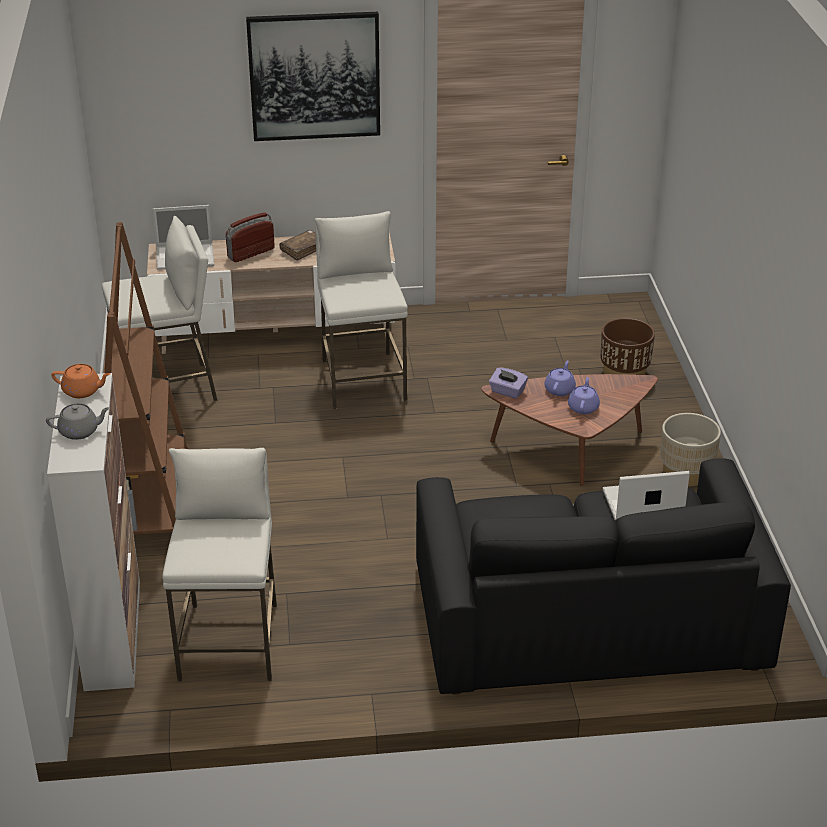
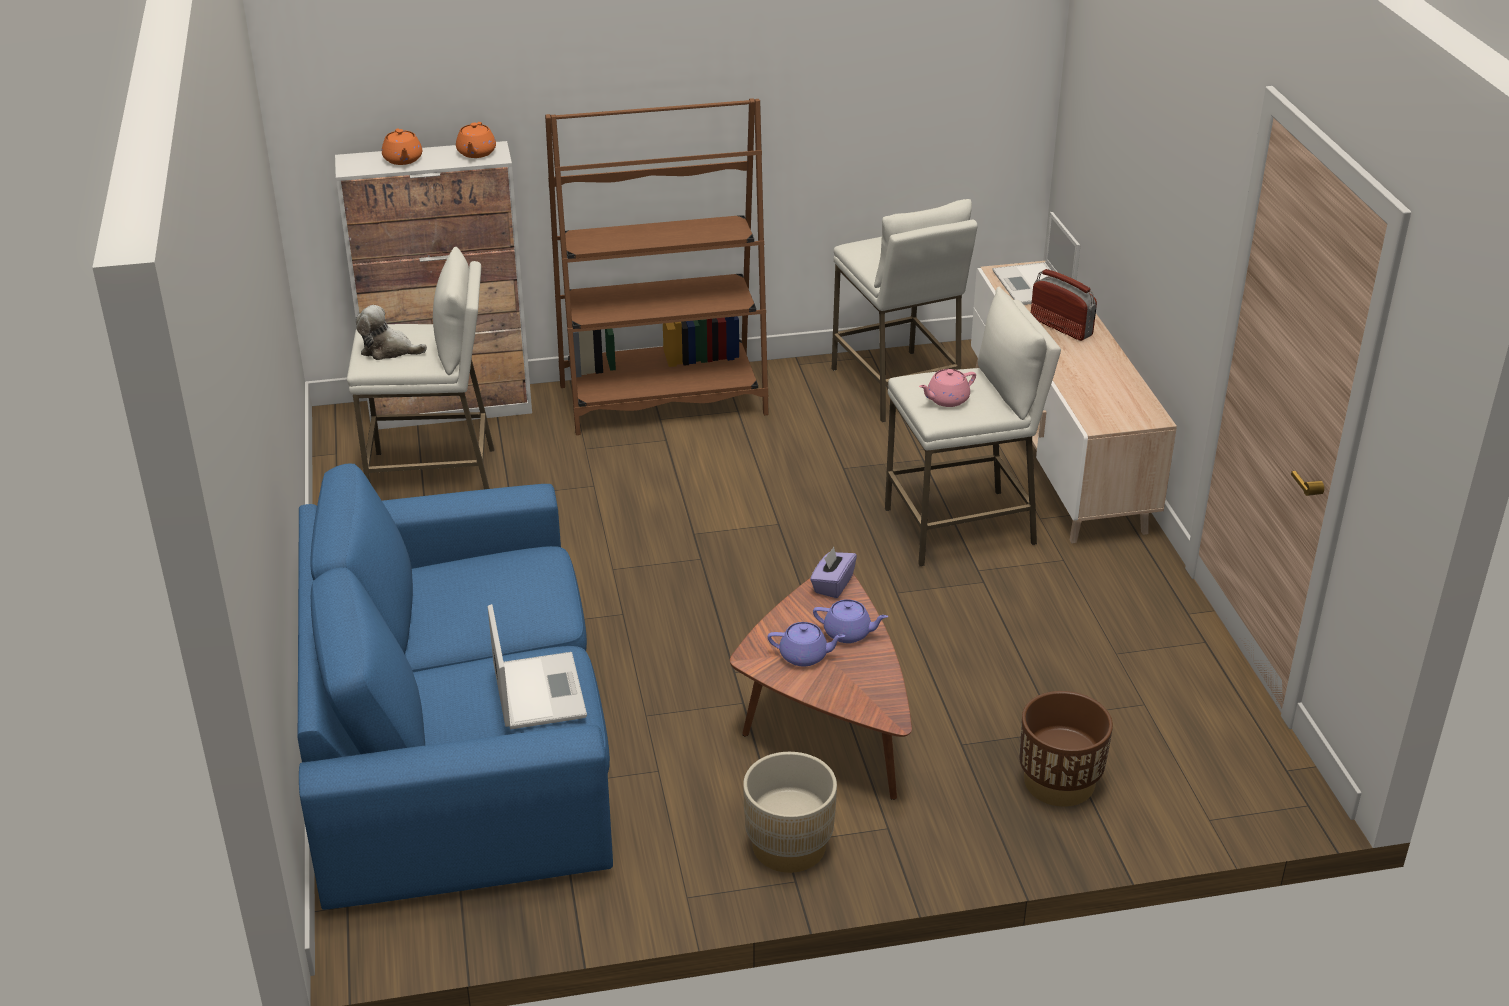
camera: 85 degrees right, 0 degrees up
(80, 431) = (403, 160): grey teapot -> orange teapot
(226, 548) = (388, 350): none -> plush toy
(303, 249) = (1088, 362): brown book -> none
(314, 76) = (1177, 147): picture -> none
(371, 291) = (946, 400): none -> pink teapot
(587, 615) = (458, 739): black sofa -> blue sofa

